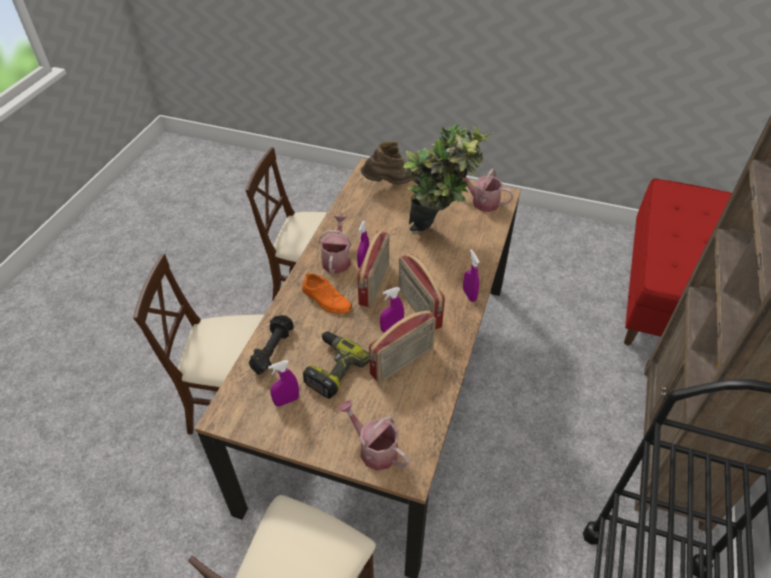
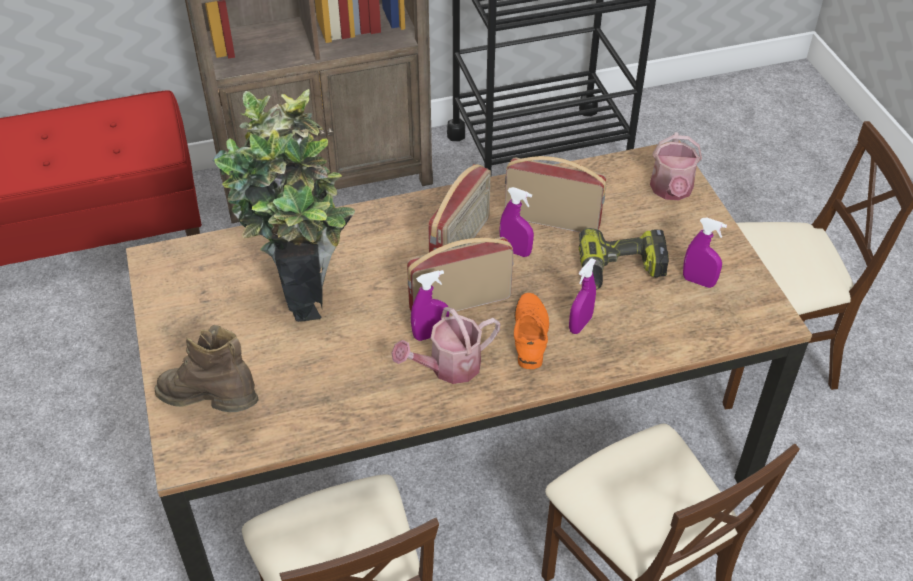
camera: 125 degrees left, 0 degrees up
(272, 350) = (655, 336): black dumbbell -> none
(469, 295) = (398, 212): purple spray bottle -> purple spray bottle (580, 324)
(481, 201) = (188, 275): watering can -> none

